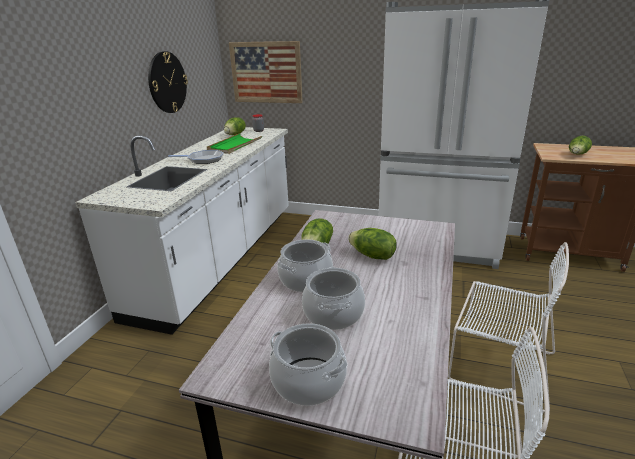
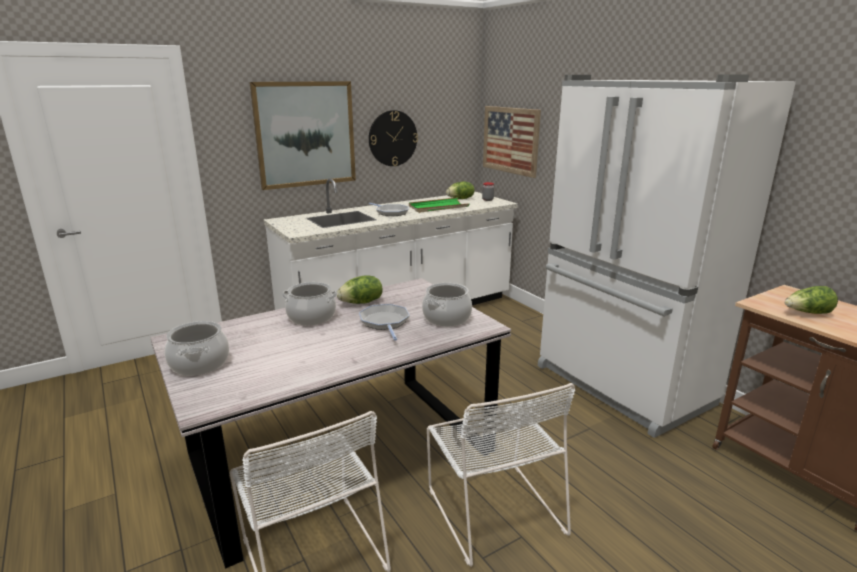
camera: 40 degrees right, 5 degrees down
(93, 87) = (305, 134): none -> picture
(334, 314) = (283, 342): cooking pot -> cooking pot (447, 318)
(372, 256) = (385, 322): lettuce -> frying pan

